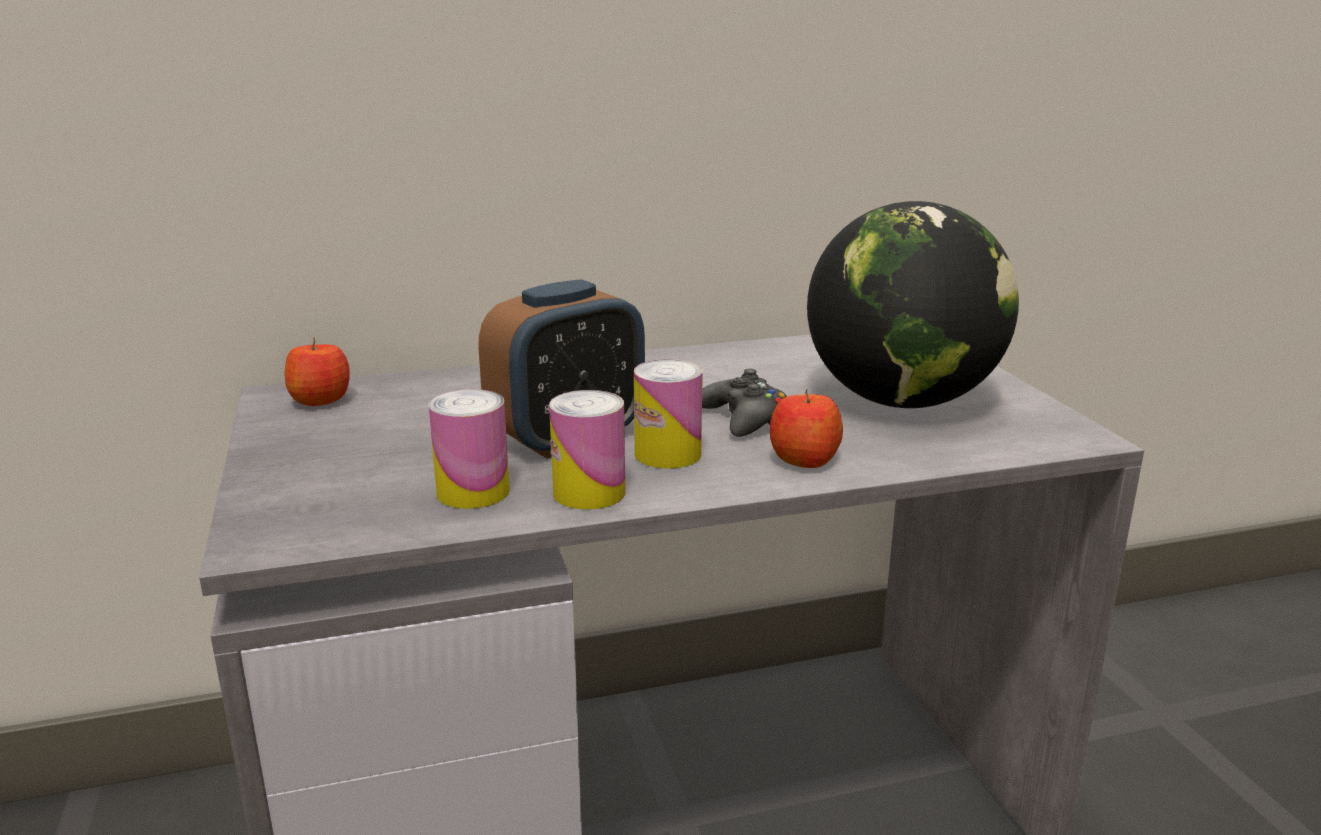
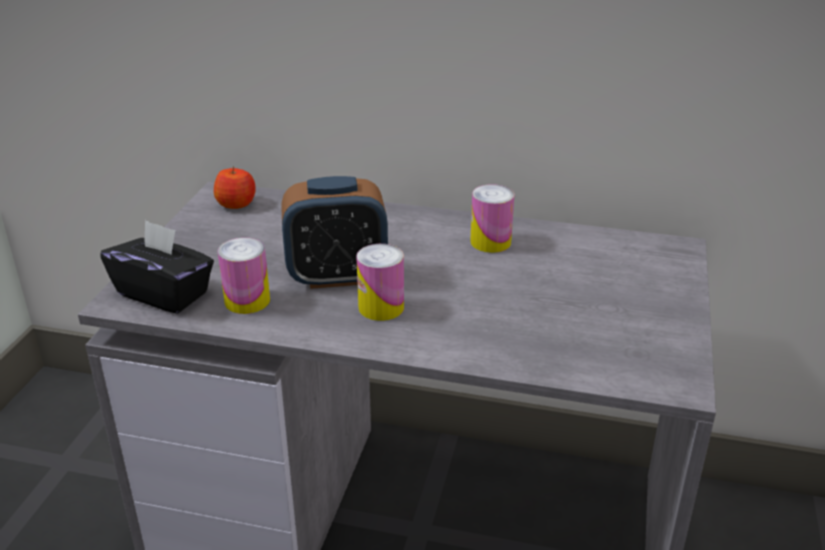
camera: 30 degrees right, 10 degrees up
(328, 515) = (164, 293): none -> black tissue box
(589, 492) = (306, 322): can -> can (490, 242)
(744, 419) = (460, 293): black game controller -> none
(804, 459) = (458, 339): apple -> none
(901, 401) = (587, 310): globe -> none

